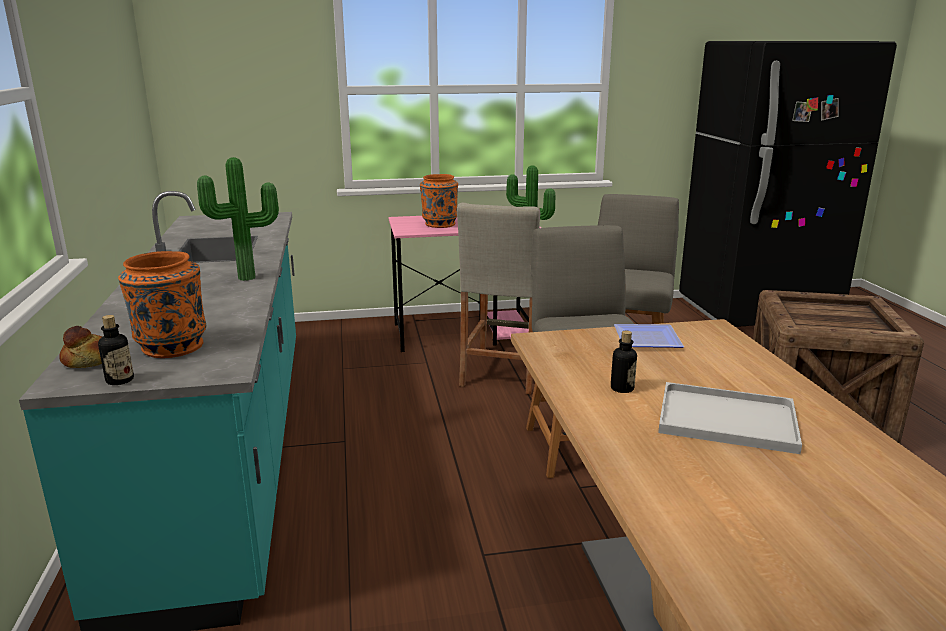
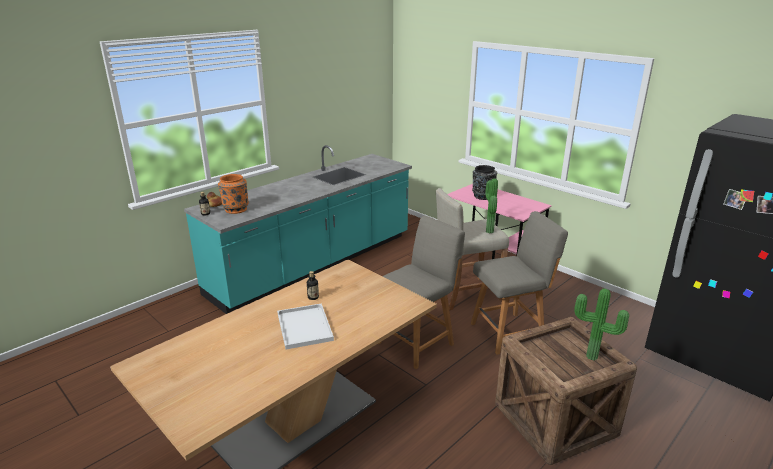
camera: 55 degrees right, 5 degrees up
(248, 278) = (311, 193): potted plant -> potted plant (592, 358)
(439, 224) = (482, 196): orange vase -> black vase
(644, 338) = (378, 289): plate -> none

